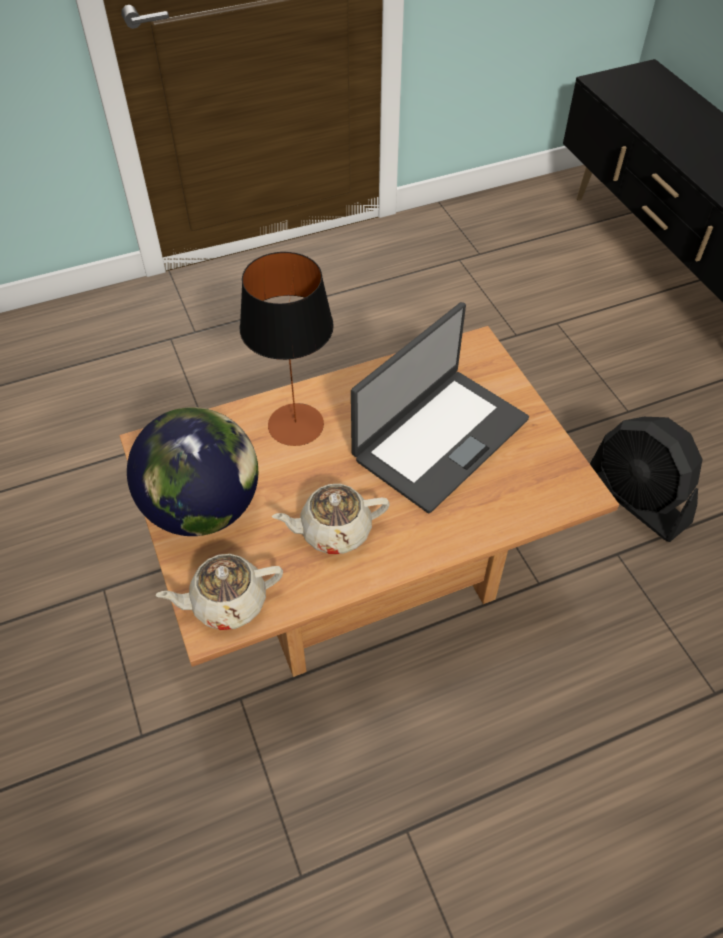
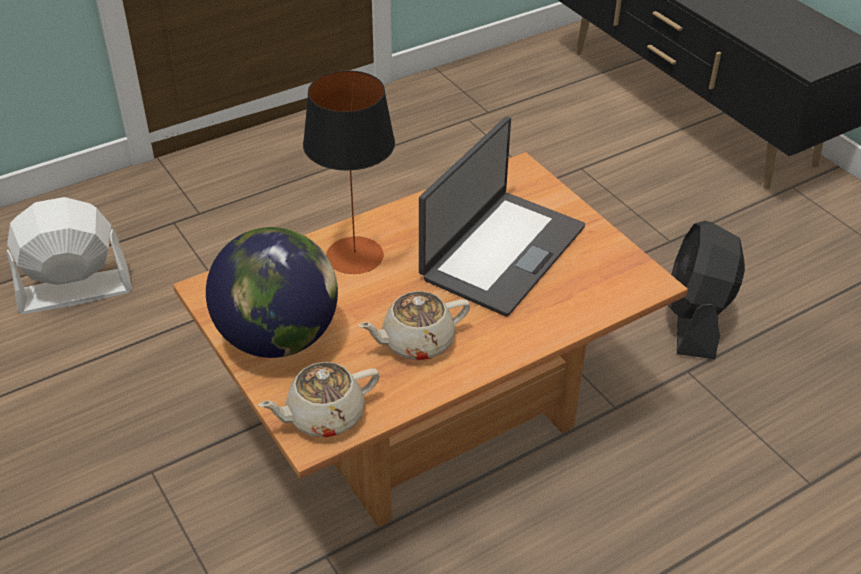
camera: 10 degrees left, 10 degrees down
(71, 398) = (74, 291): none -> white fan
(636, 499) = (695, 319): black fan -> black fan turned 60 degrees clockwise

